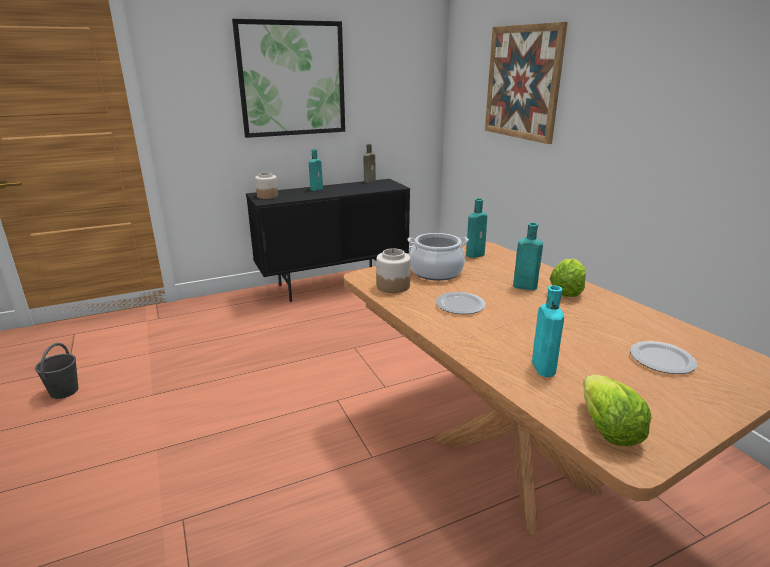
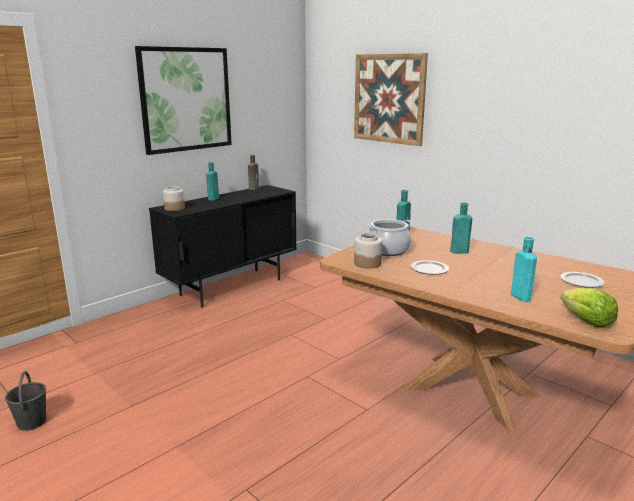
camera: 20 degrees left, 5 degrees down
(567, 291) = (489, 251): lettuce -> none

